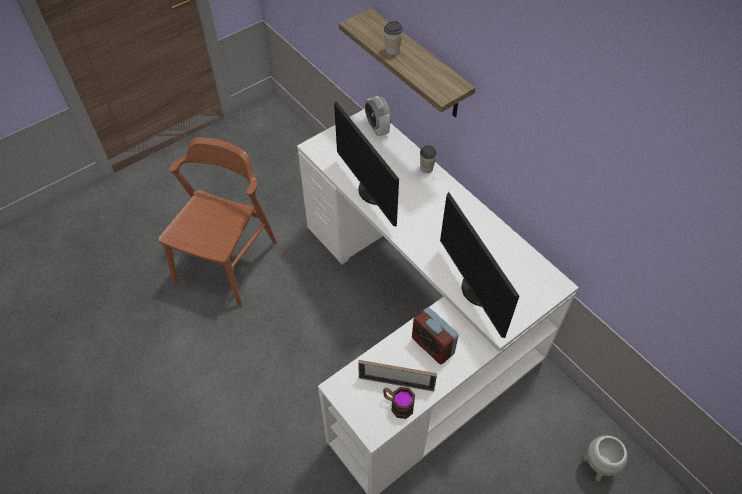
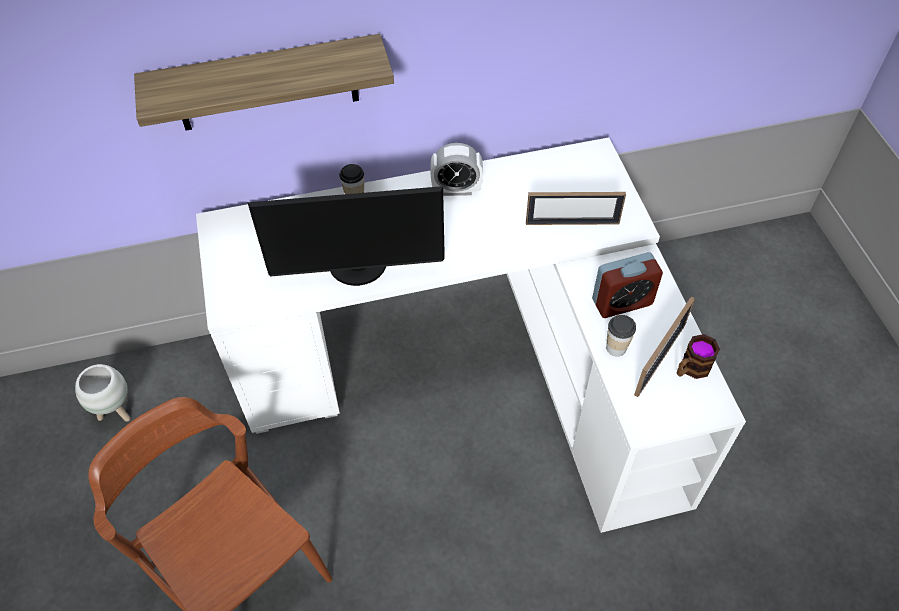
camera: 65 degrees left, 0 degrees up
(377, 128) = (246, 221): alarm clock -> alarm clock (456, 189)
(392, 50) = (247, 82): cup -> cup (616, 347)
(478, 290) = (572, 223): monitor -> picture frame
(597, 467) = (722, 276): white planter -> white planter (117, 412)

